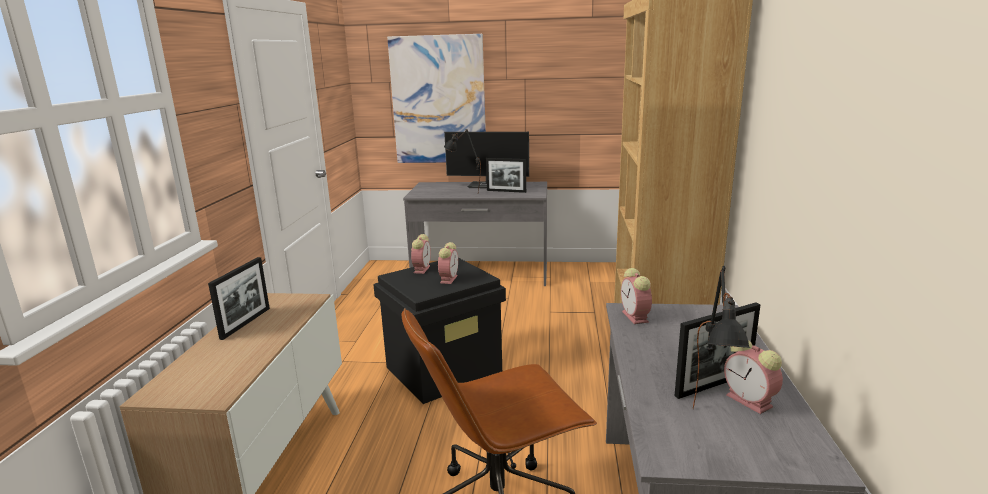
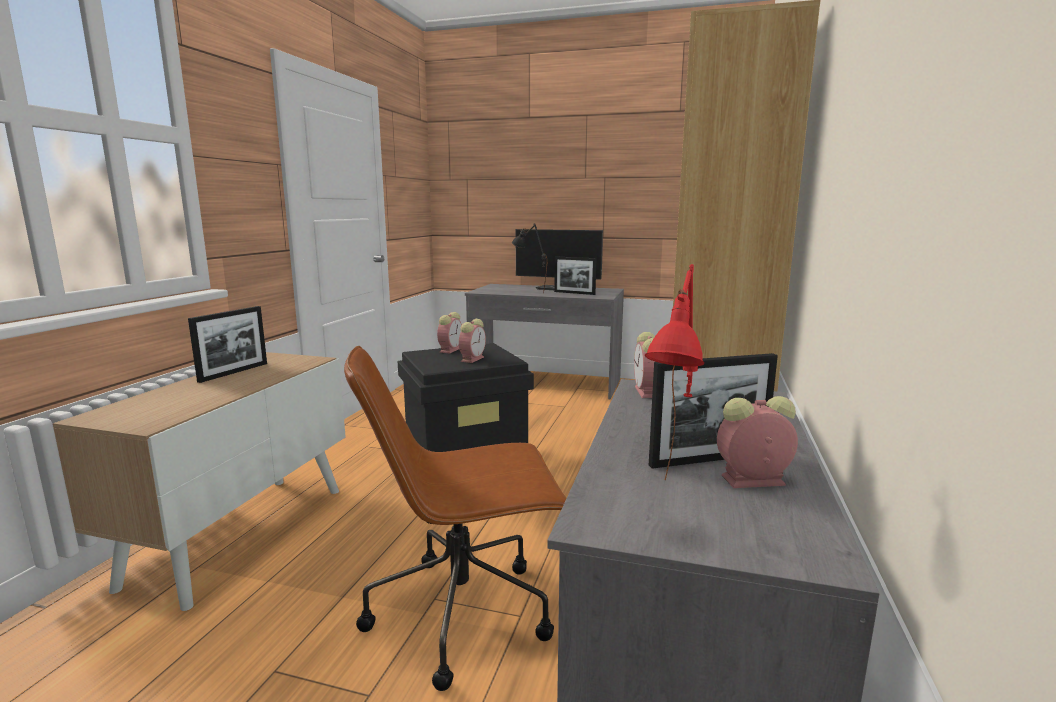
camera: 10 degrees right, 5 degrees down
(438, 100) = (514, 199): picture -> none
(710, 432) = (674, 505): black table lamp -> red table lamp
(751, 401) = (750, 481): alarm clock -> alarm clock turned 105 degrees clockwise

